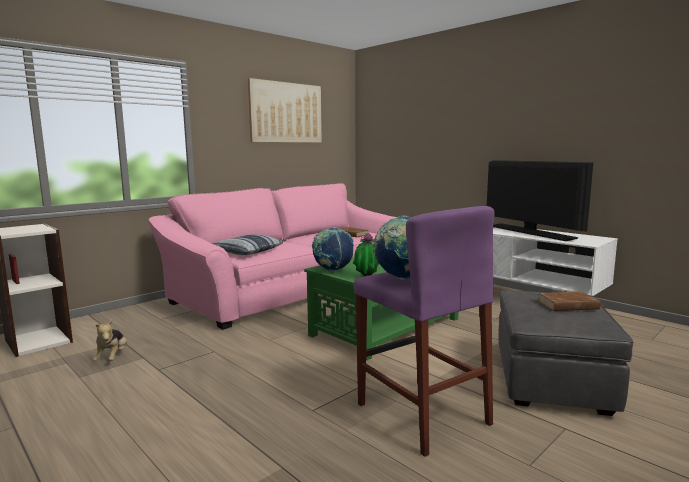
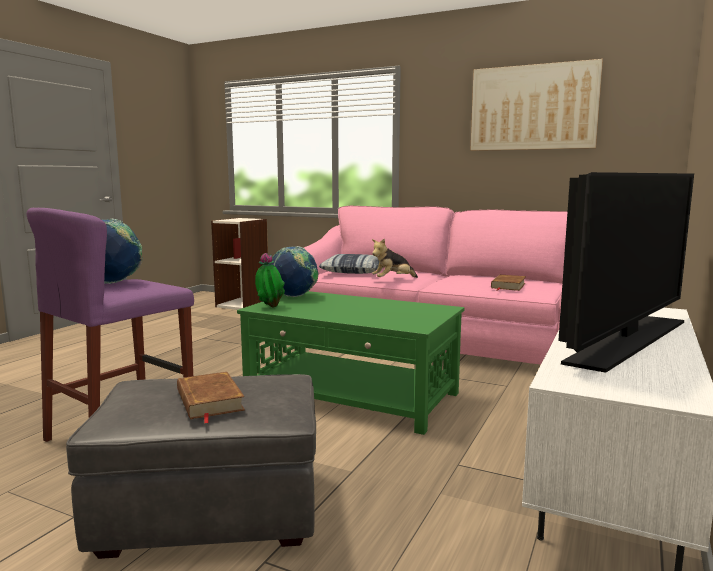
camera: 70 degrees right, 0 degrees up
(112, 358) = (220, 324): plush toy -> plush toy (393, 280)

